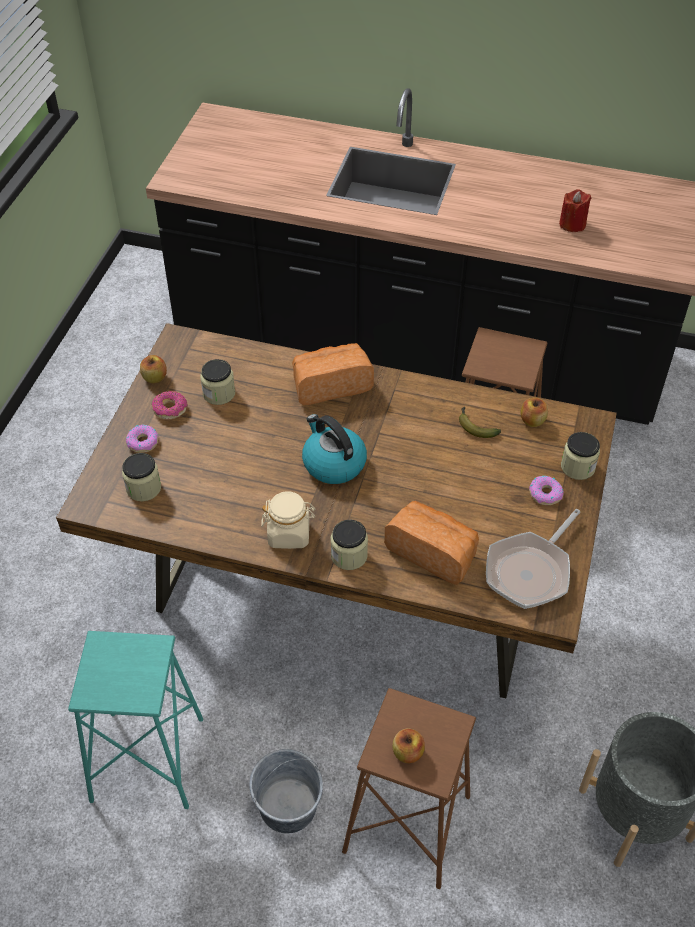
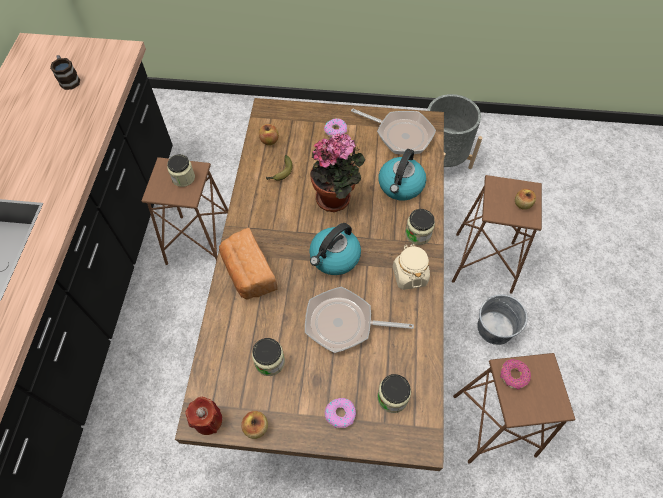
camera: 100 degrees left, 10 degrees up
(148, 759) = (494, 425): turquoise stool -> brown stool
(170, 409) = (295, 401): donut -> donut (513, 376)
(243, 460) = (344, 323): none -> frying pan
(423, 478) = (336, 198): none -> potted plant
(433, 552) = (400, 186): bread -> kettle
(572, 224) = (65, 109): red candle -> red candle (208, 420)
(577, 467) = (308, 115): jar -> jar (183, 178)
(623, 225) = (69, 79): none -> mug

